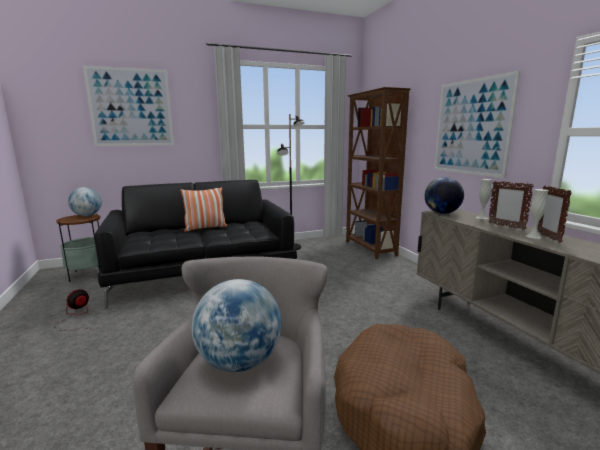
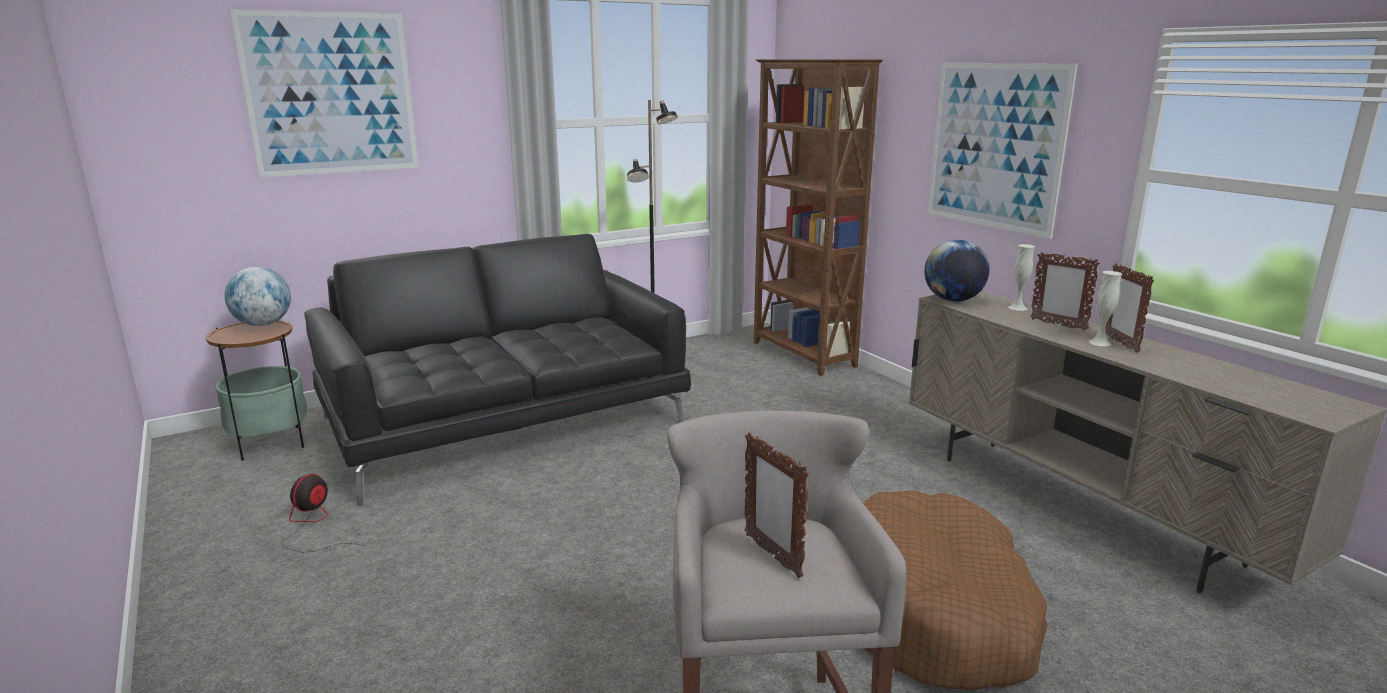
camera: 10 degrees left, 5 degrees up
(205, 228) = (509, 338): pillow -> none
(240, 362) = (772, 555): globe -> picture frame

